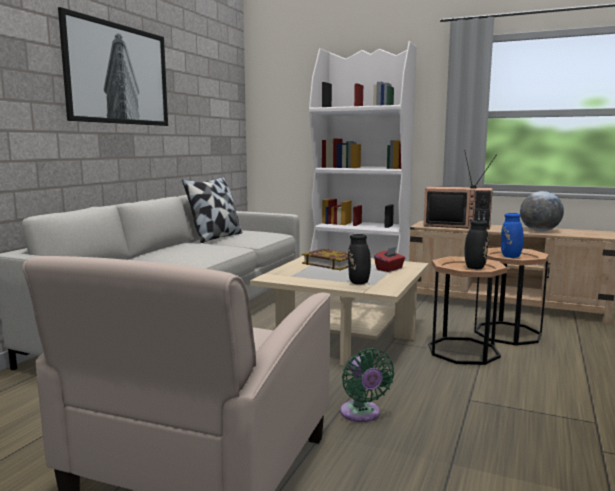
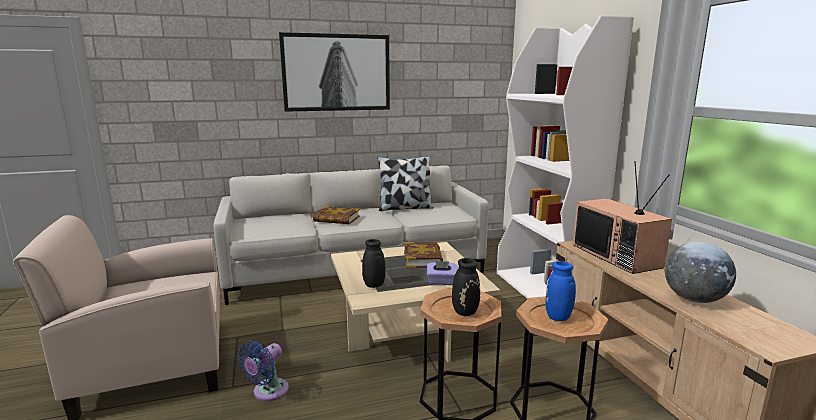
camera: 50 degrees right, 5 degrees up
(186, 254) = (336, 219): none -> book
(362, 414) = (268, 392): green fan -> blue fan
(389, 269) = (441, 282): red tissue box -> purple tissue box

